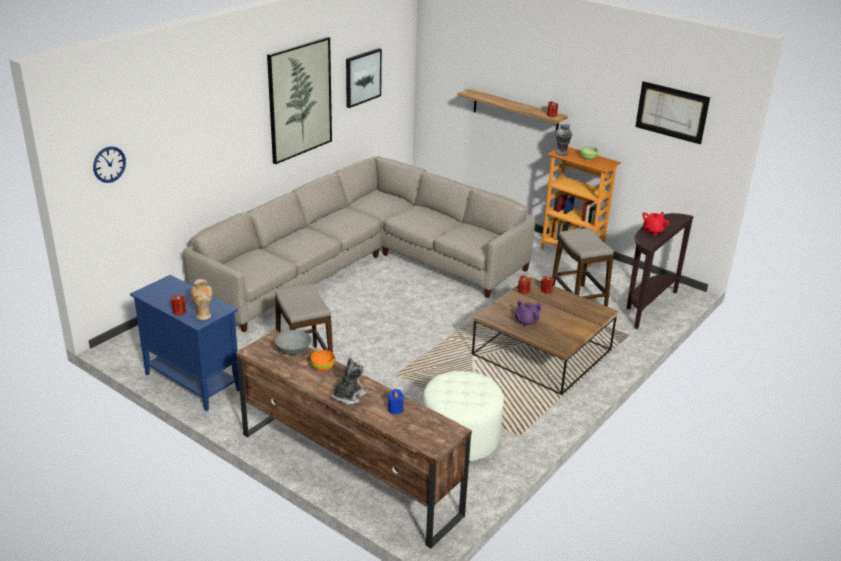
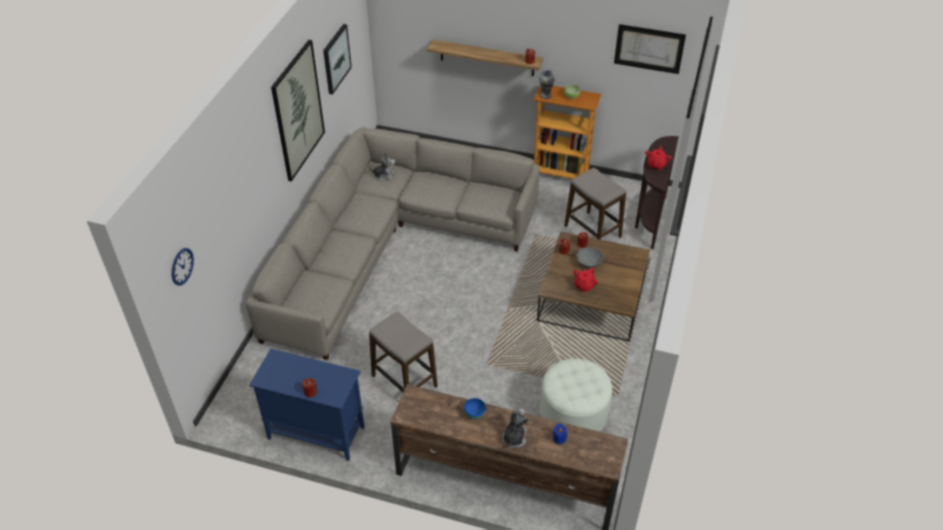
camera: 20 degrees left, 15 degrees up
(204, 316) = (336, 390): vase -> none
(293, 350) = (438, 402): grey bowl -> grey bowl (589, 263)
(323, 368) = (475, 414): orange bowl -> blue bowl
(381, 201) = (384, 176): none -> plush toy
(526, 321) = (584, 286): purple teapot -> red teapot

